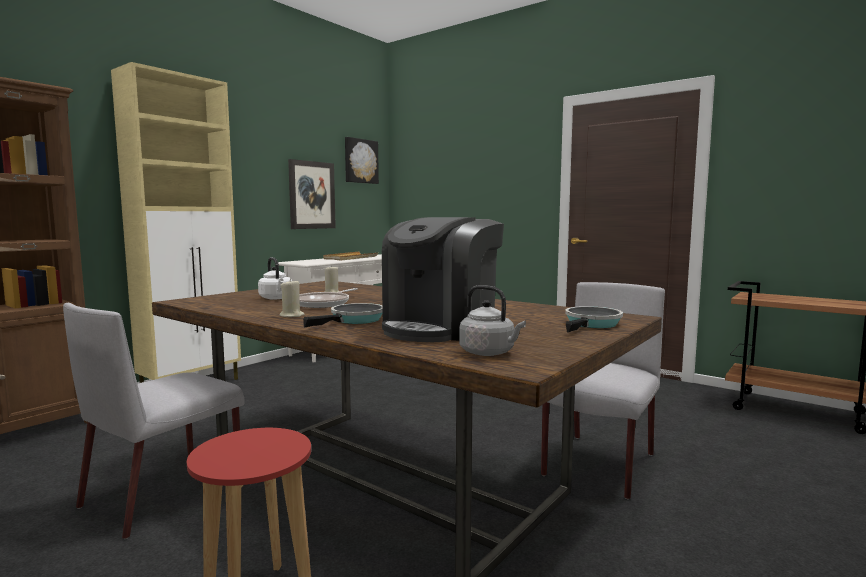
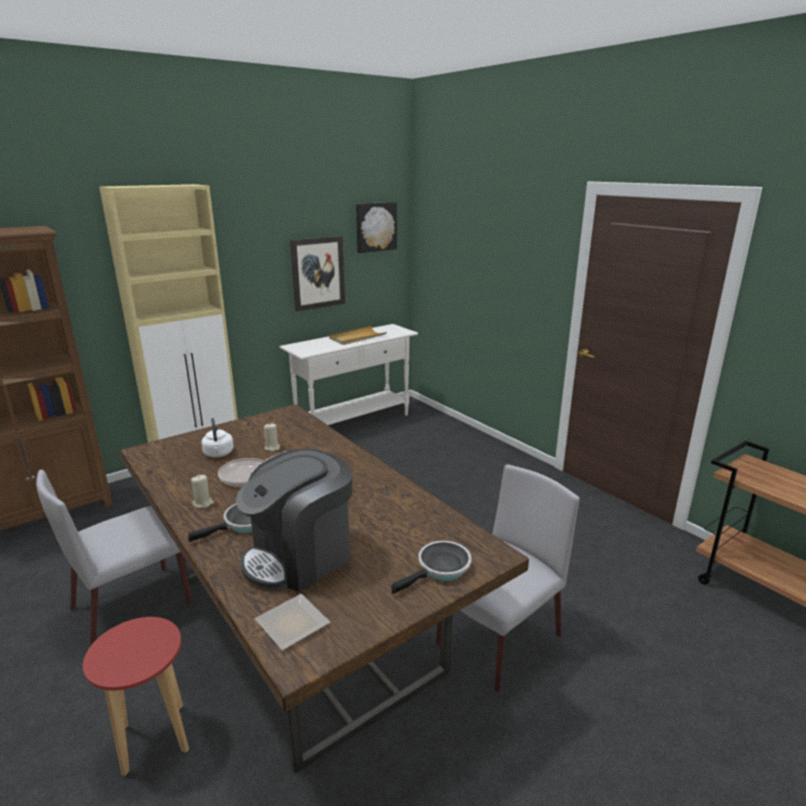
camera: 15 degrees right, 15 degrees up
(489, 353) = (295, 624): grey kettle -> plate

